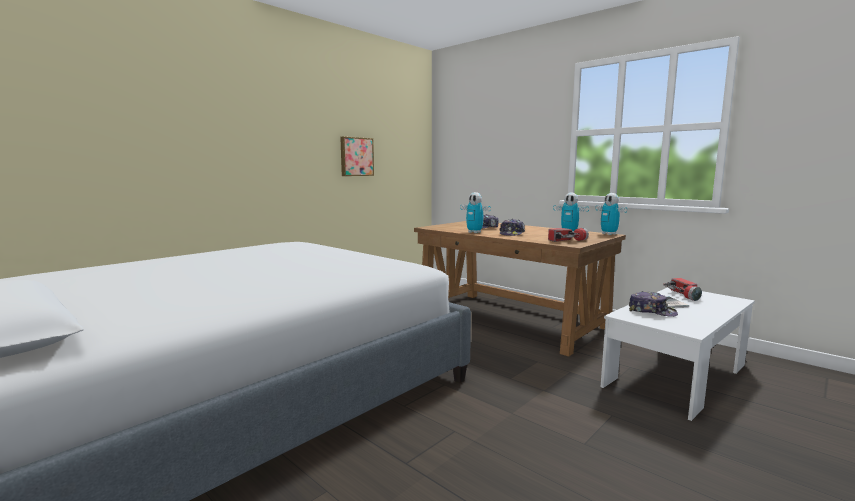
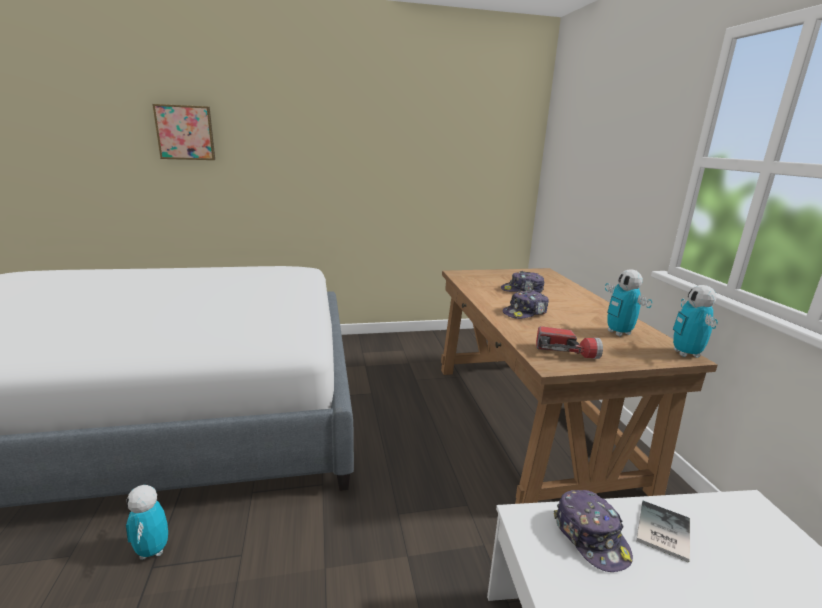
camera: 35 degrees right, 10 degrees up
(356, 156) = (416, 170): picture -> picture (185, 132)
(474, 232) = (485, 297): toy robot -> toy robot (153, 550)
(684, 295) = (736, 527): flashlight -> none

